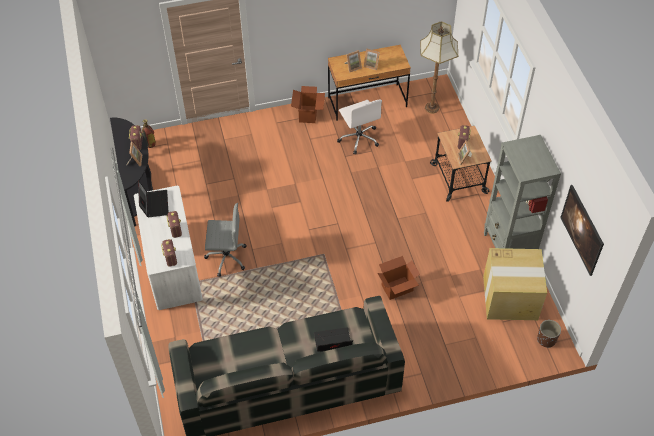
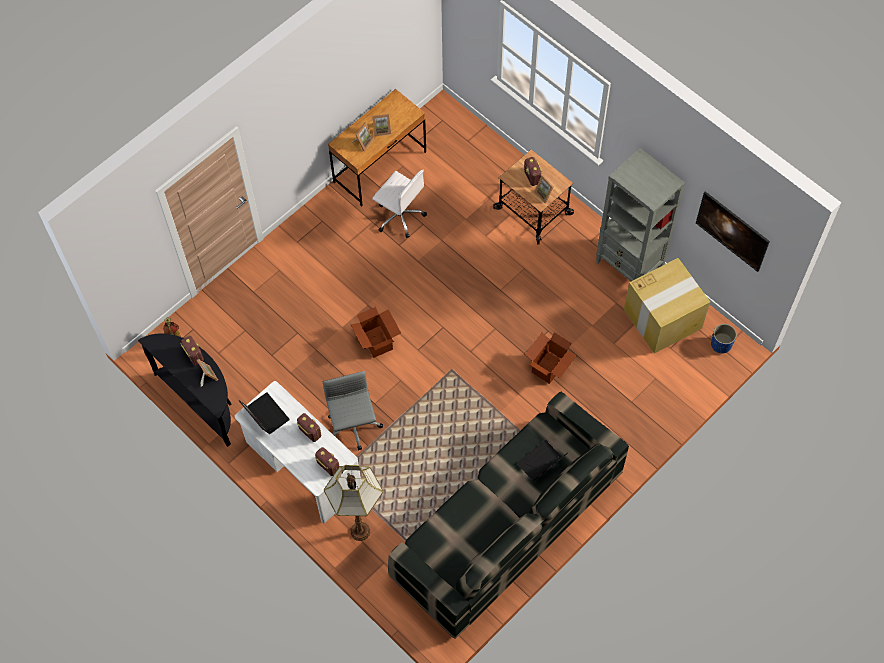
camera: 30 degrees left, 10 degrees up
(226, 257) = (353, 427): grey office chair -> grey office chair turned 75 degrees counterclockwise
(308, 114) = (325, 214): cardboard box -> cardboard box (377, 341)
(432, 108) = (454, 139): floor lamp -> floor lamp (361, 531)
(546, 339) = (721, 344): brown planter -> blue planter

